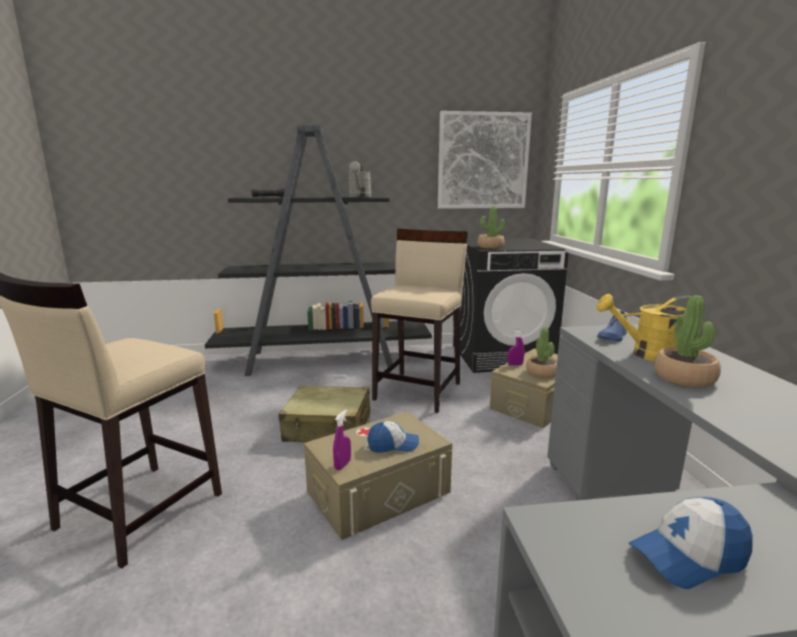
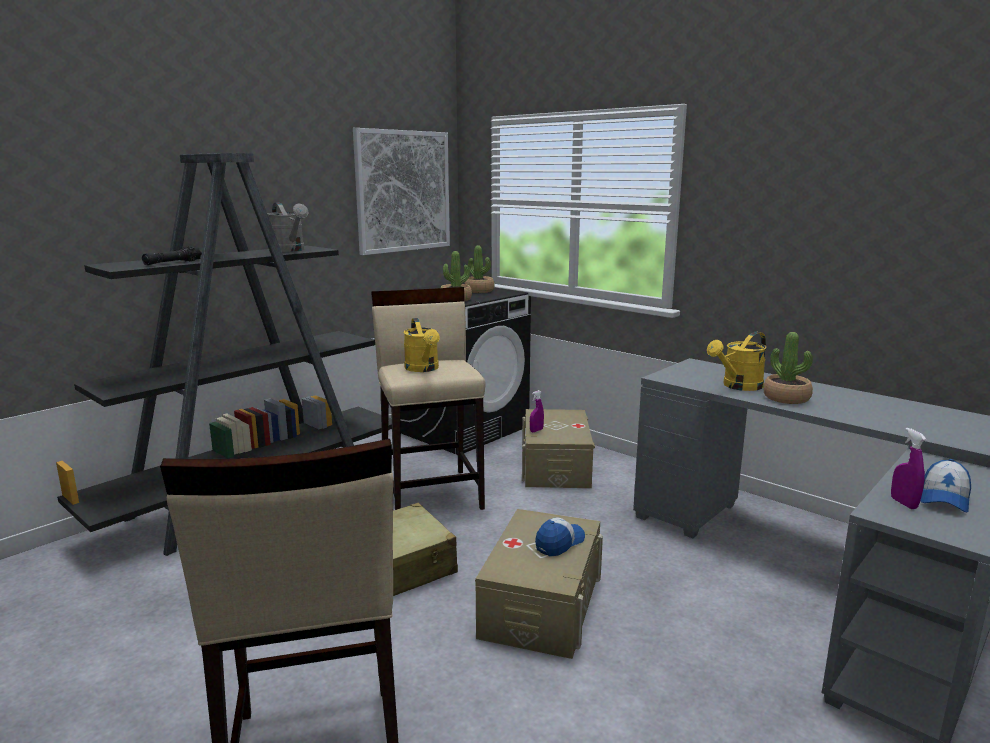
camera: 40 degrees left, 0 degrees up
(342, 465) = (548, 579): purple spray bottle -> purple spray bottle (903, 503)
(409, 290) = (423, 369): none -> yellow watering can
(542, 373) = (569, 431): potted plant -> potted plant (479, 291)
(613, 336) = (690, 377): blue shoe -> none

